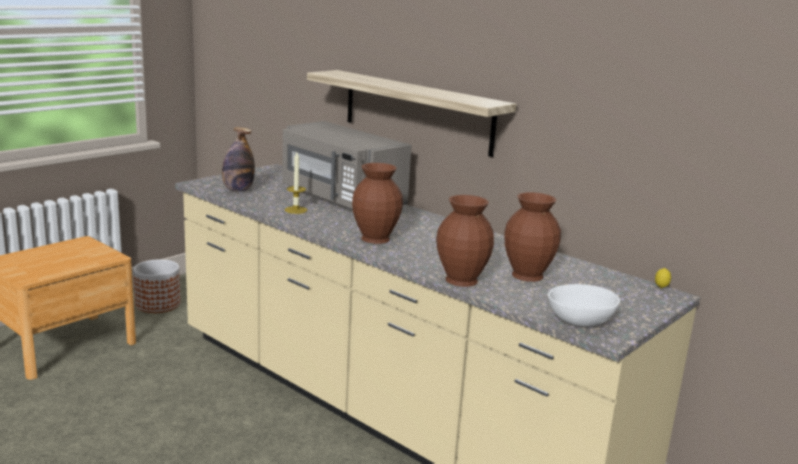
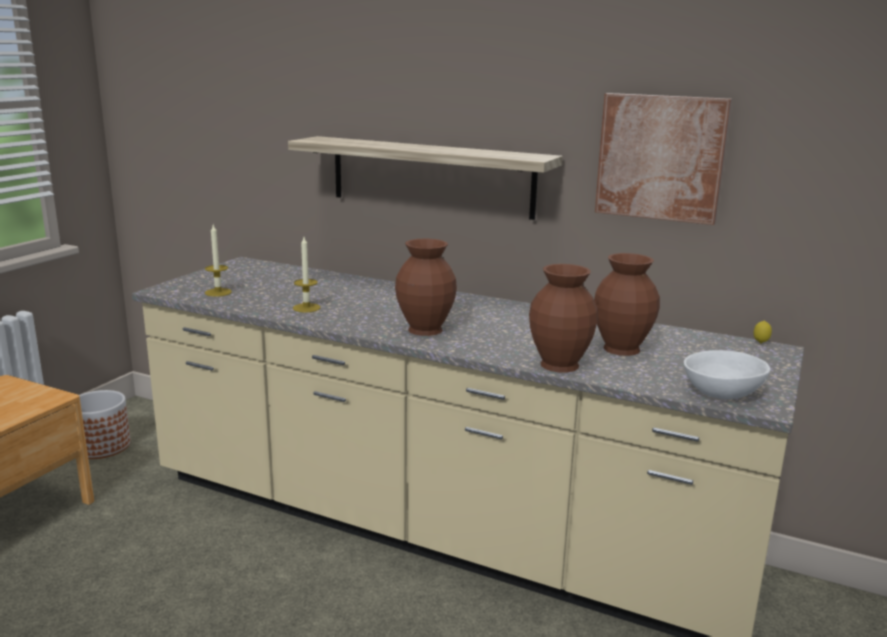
camera: 15 degrees left, 0 degrees up
(238, 190) = (218, 292): bottle -> candle
(340, 198) = (347, 287): grey microwave -> none
(593, 112) = (660, 157): none -> picture

